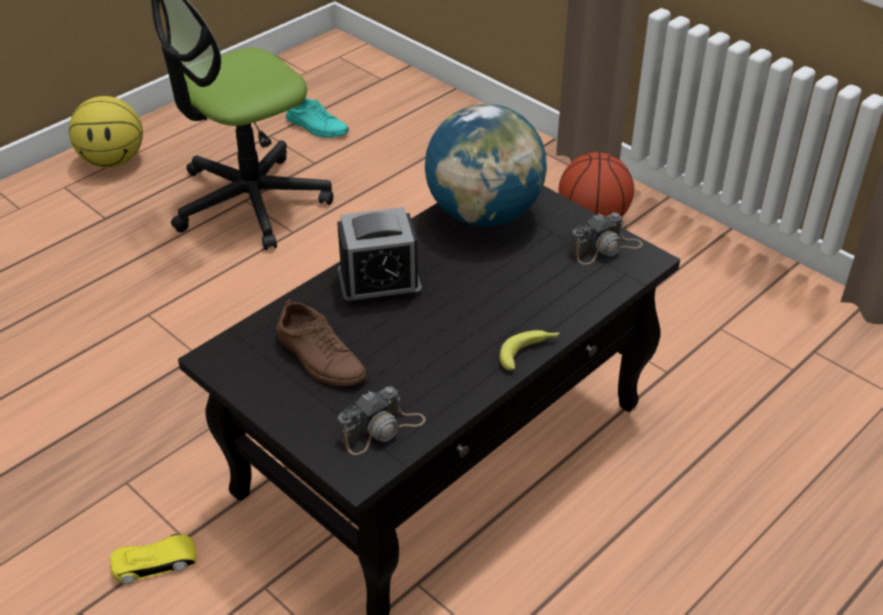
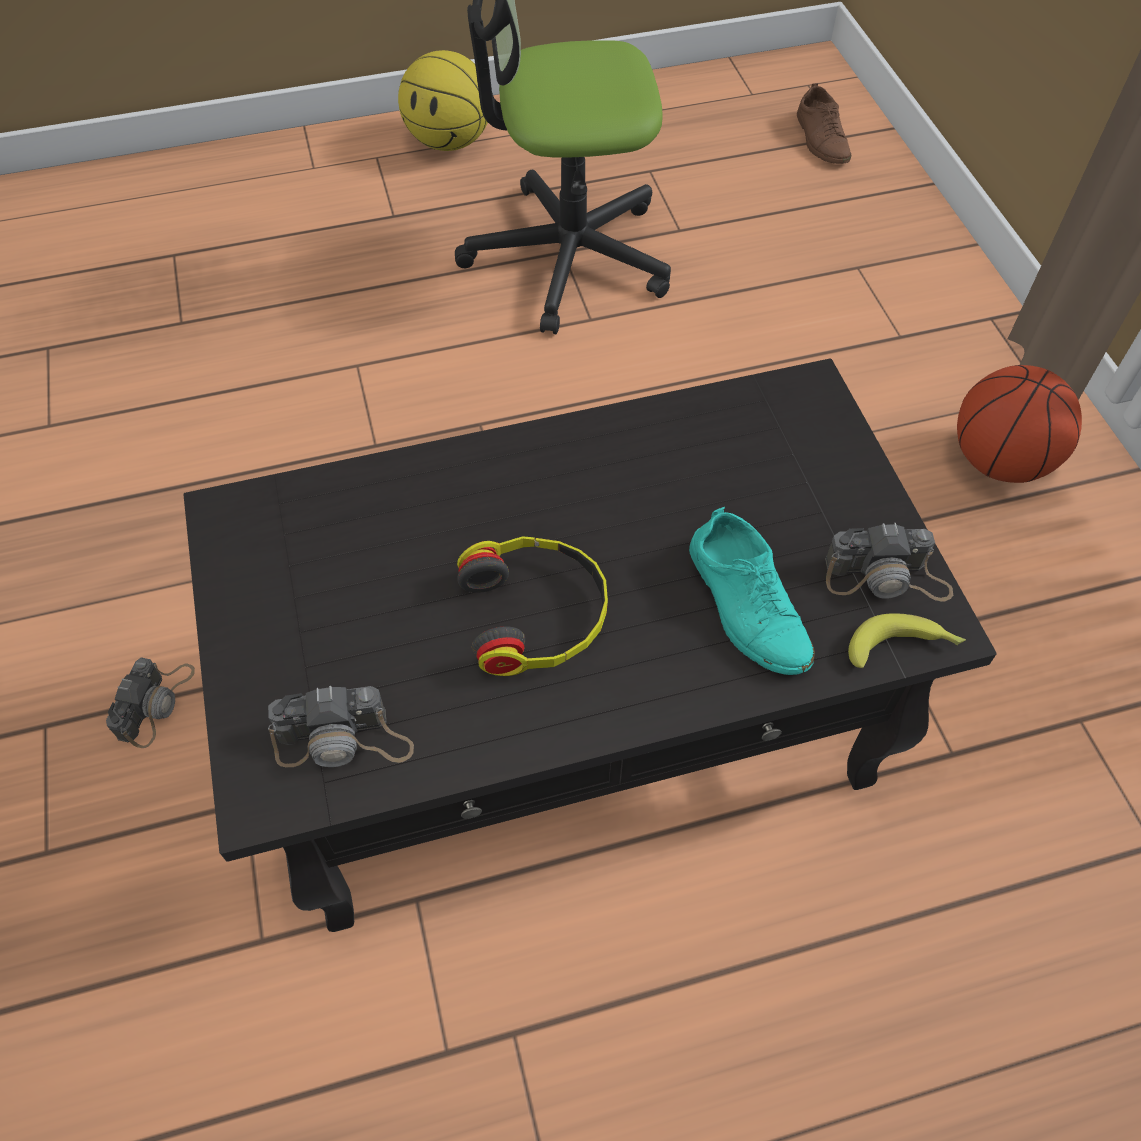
camera: 30 degrees right, 15 degrees up
(155, 562) = (156, 703): yellow toy car -> camera
(317, 126) = (715, 178): turquoise shoe -> turquoise shoe (747, 605)
(320, 357) = (351, 577): brown shoe -> brown shoe (821, 139)
(379, 283) = (514, 489): alarm clock -> none
(439, 332) = (536, 613): none -> headphones
(484, 214) = (741, 437): globe -> none
(529, 352) = (639, 713): banana -> banana (903, 648)

